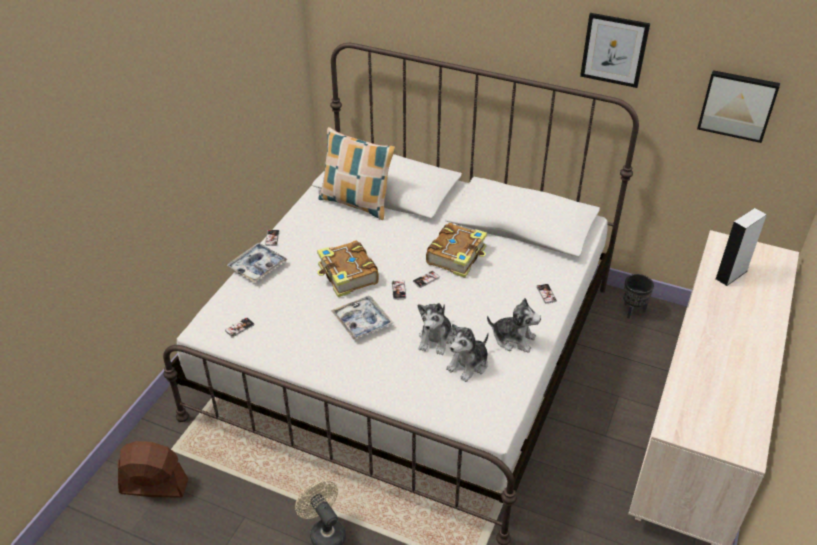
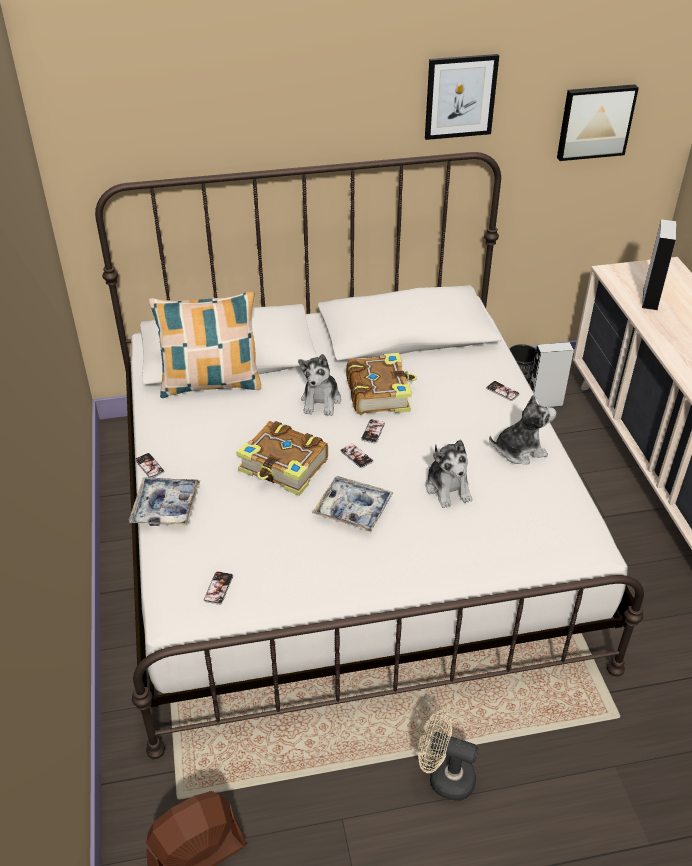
camera: 35 degrees left, 0 degrees up
(468, 364) = (506, 497): plush toy -> plush toy (321, 401)
(643, 332) = (545, 403): none -> grey speaker

